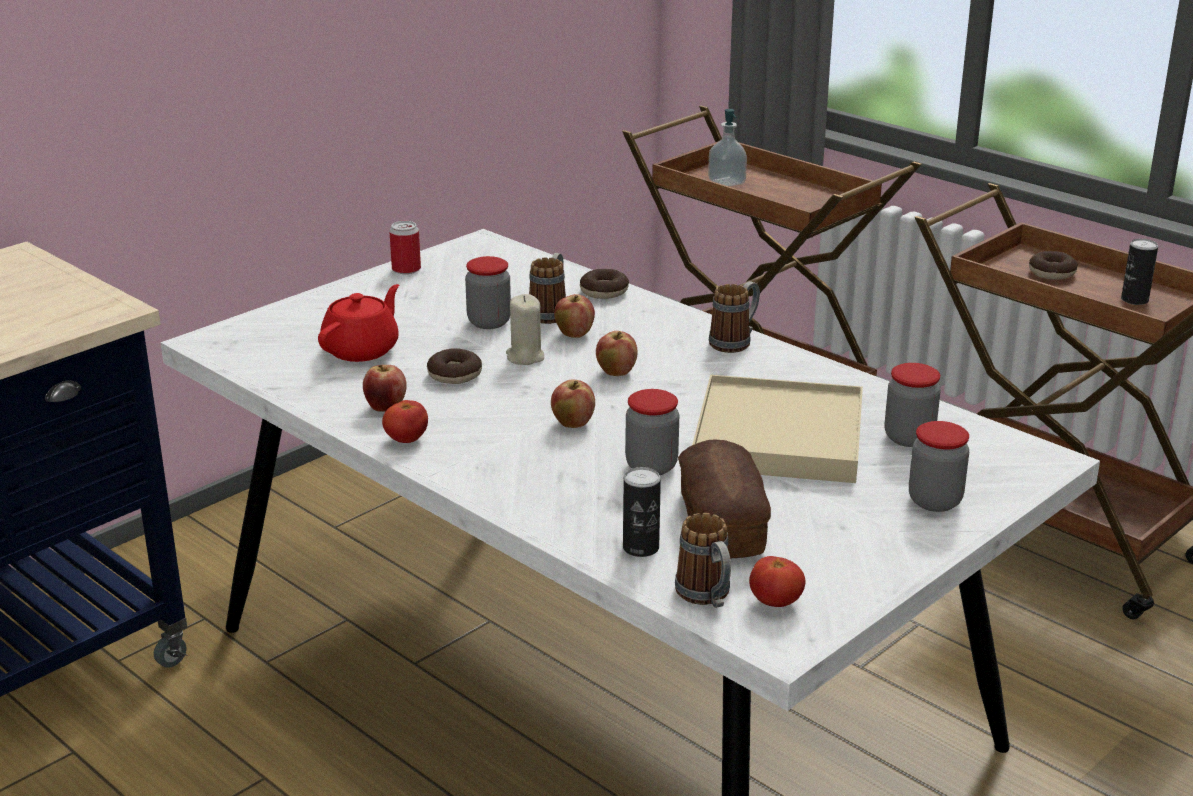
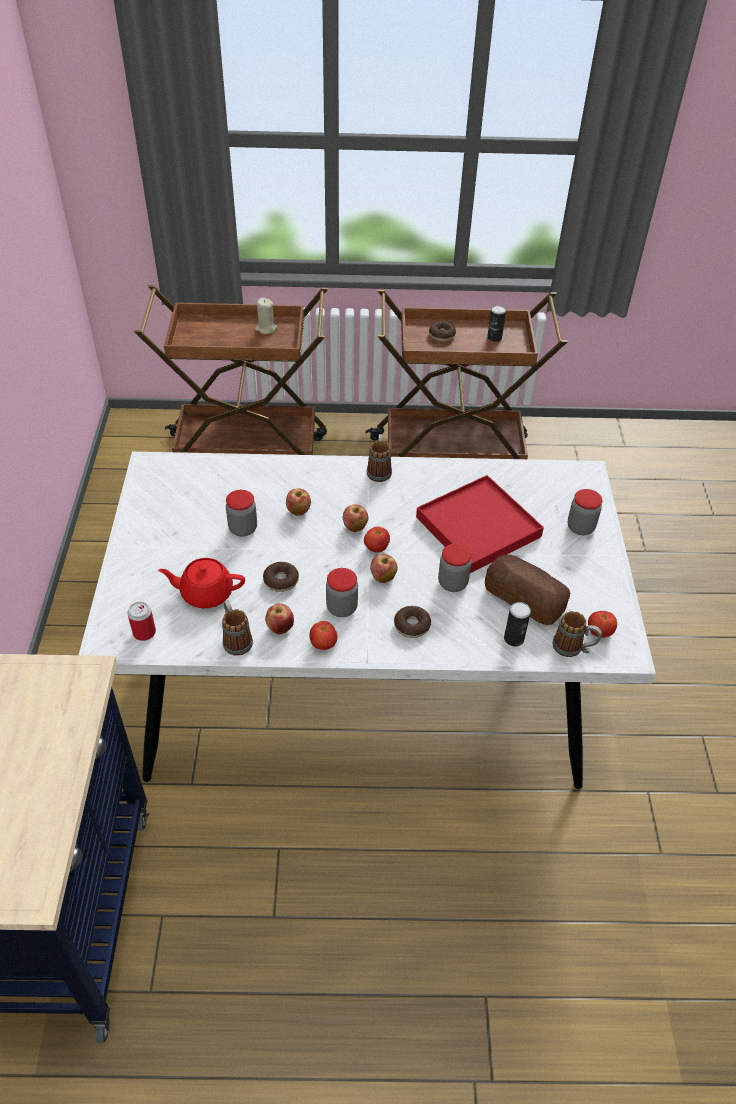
camera: 45 degrees left, 20 degrees up
(362, 350) = (206, 593): red teapot -> red teapot turned 75 degrees counterclockwise
(406, 269) = (137, 512): can -> can (144, 632)
(525, 357) = (297, 544): beige candle -> beige candle (266, 328)
(551, 312) = (264, 501): mug -> mug (235, 639)
(604, 292) = (269, 468): donut -> donut (412, 625)
(611, 398) = (376, 548): none -> tomato
(726, 182) = (207, 337): soap dispenser -> none
(779, 437) = (478, 527): beige tray -> red tray
(909, 438) = (526, 493): jar -> jar (342, 608)

